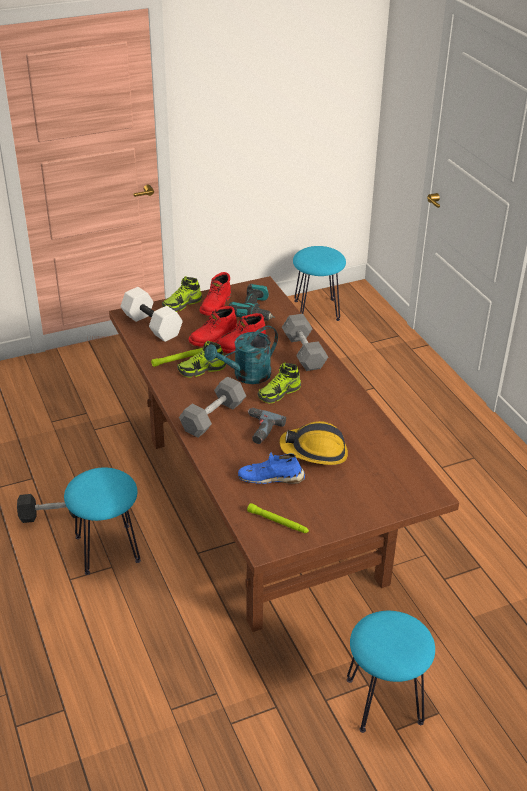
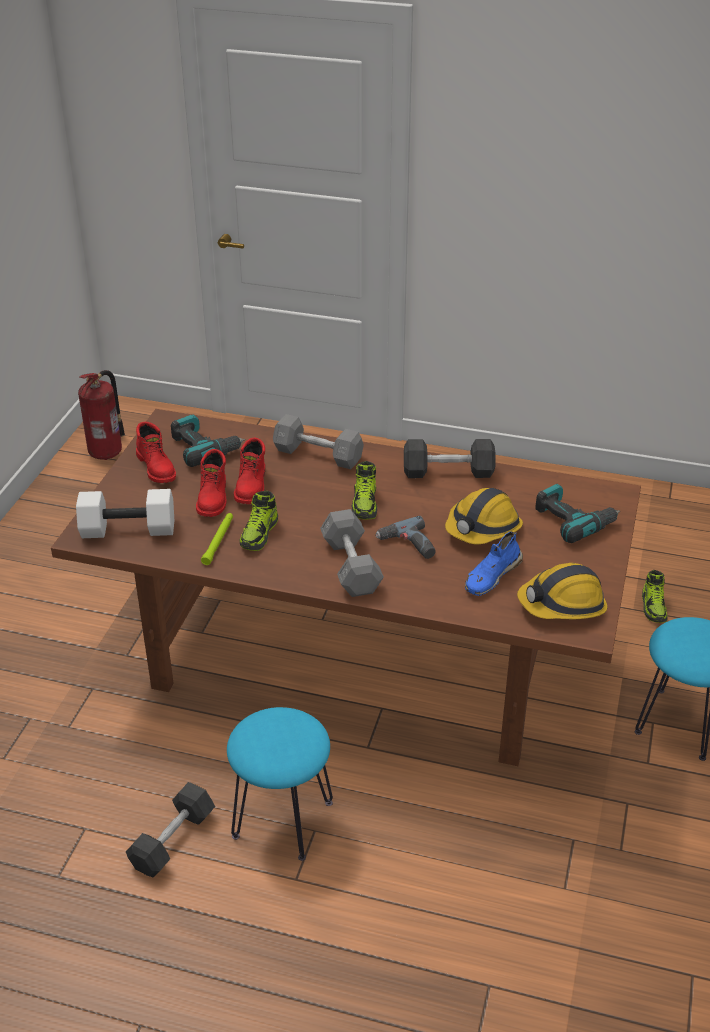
camera: 50 degrees left, 0 degrees up
(182, 304) = (119, 489): shoe -> shoe (653, 607)
(246, 376) = (309, 510): turquoise watering can -> none
(278, 522) = (562, 604): green flashlight -> hard hat
(316, 310) = (107, 451): turquoise stool -> fire extinguisher
(355, 409) = (448, 472): none -> black dumbbell
(374, 487) = (573, 520): none -> power drill

